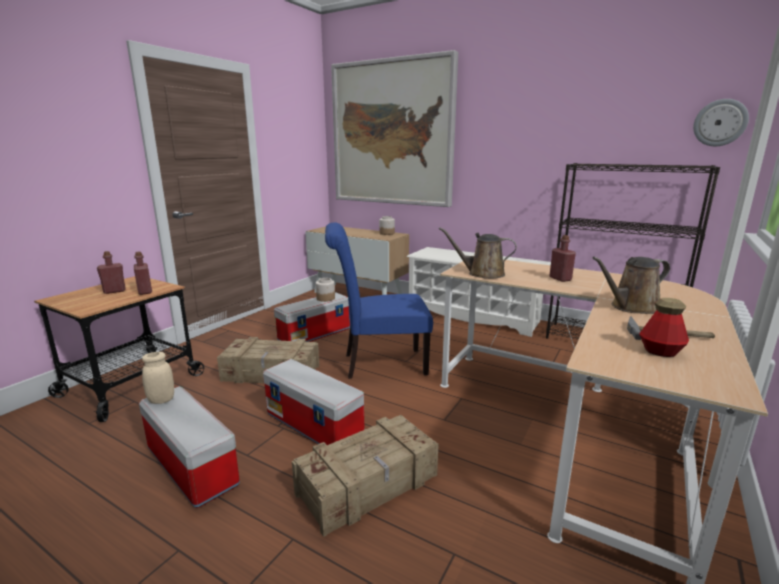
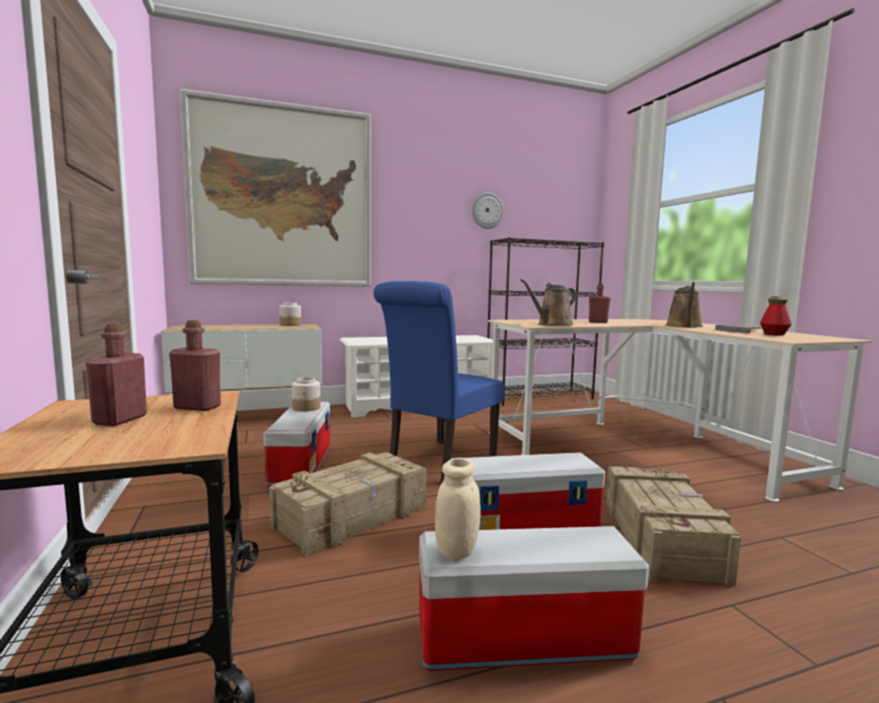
camera: 50 degrees left, 10 degrees down
(720, 123) = (577, 214): wall clock -> wall clock (487, 210)

